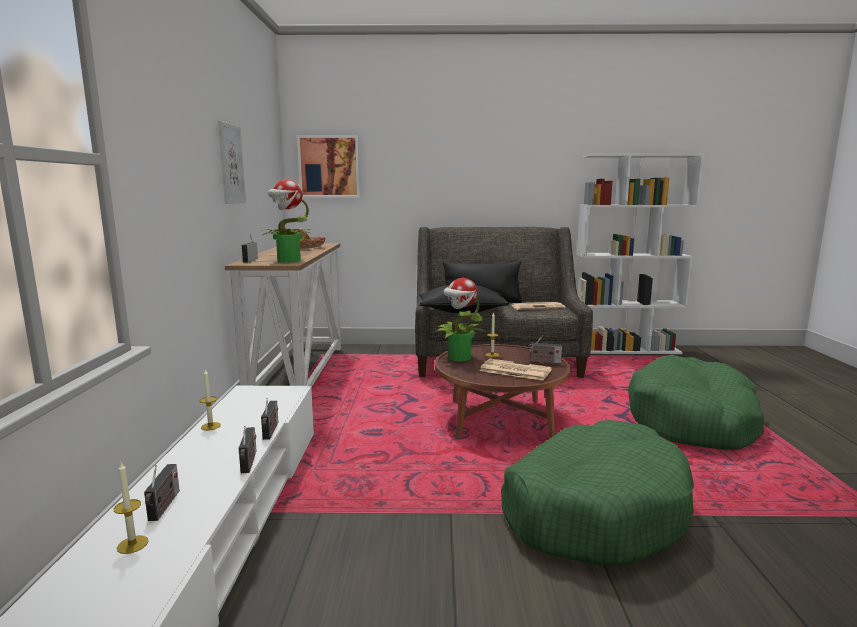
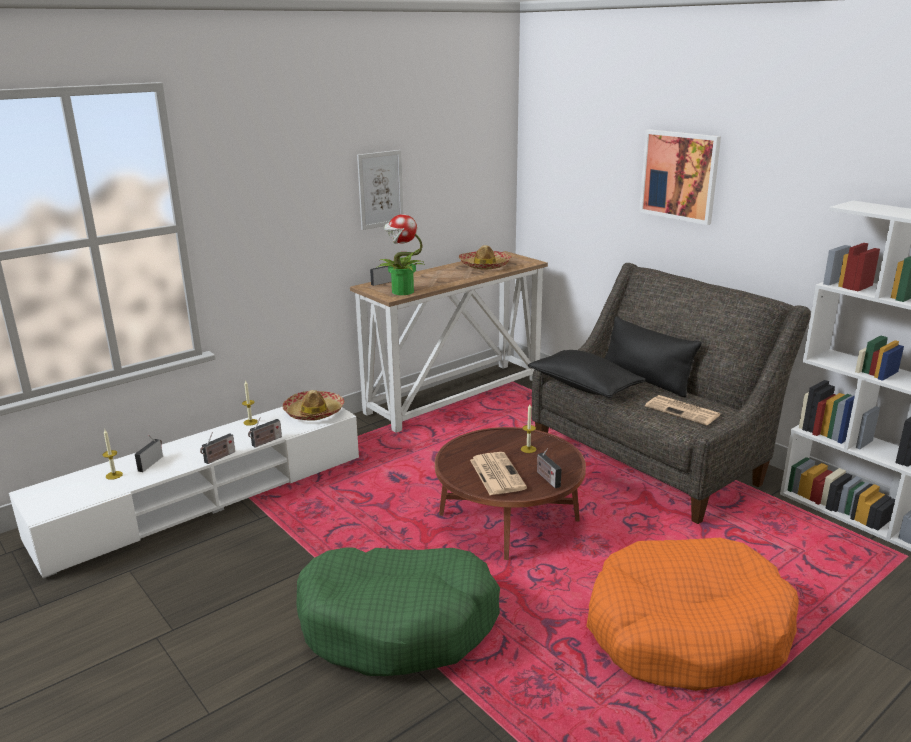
camera: 50 degrees right, 10 degrees up
(164, 507) = (151, 463): radio -> radio turned 150 degrees clockwise
(264, 397) = (314, 412): none -> hat
(329, 166) = (553, 170): picture -> picture (679, 176)
(459, 358) = (494, 439): potted plant -> none
(692, 421) = (686, 632): green dog bed -> orange dog bed

